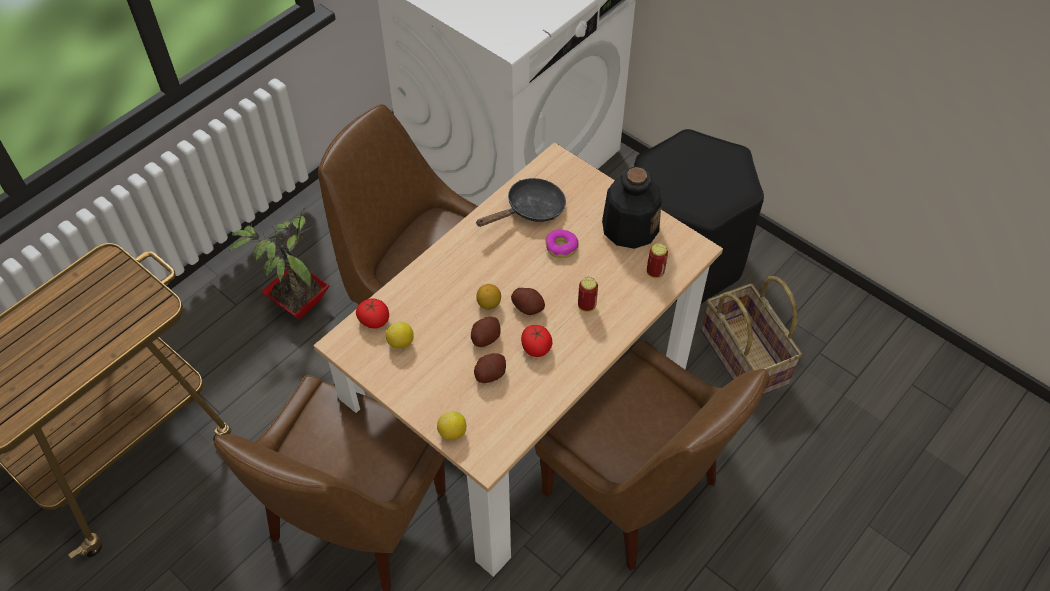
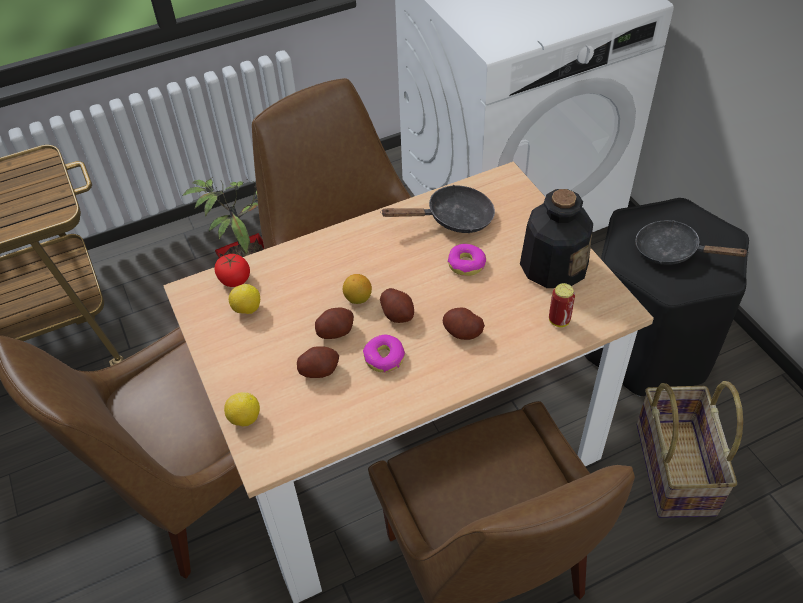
camera: 25 degrees right, 5 degrees down
(536, 347) = (384, 358): tomato -> donut
(586, 306) = (462, 332): can -> potato
(698, 181) = (672, 251): none -> black frying pan

